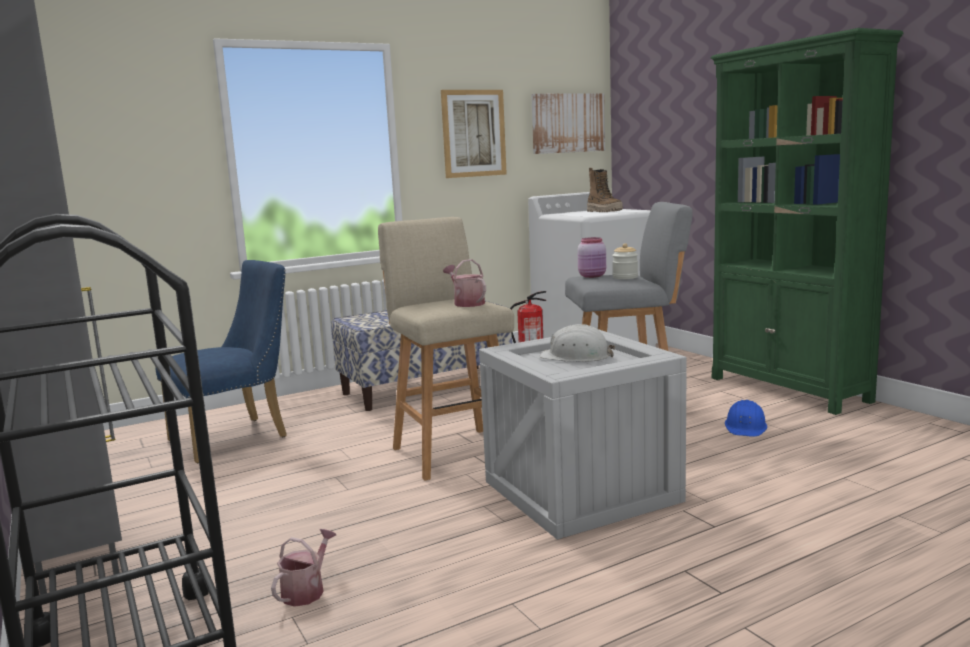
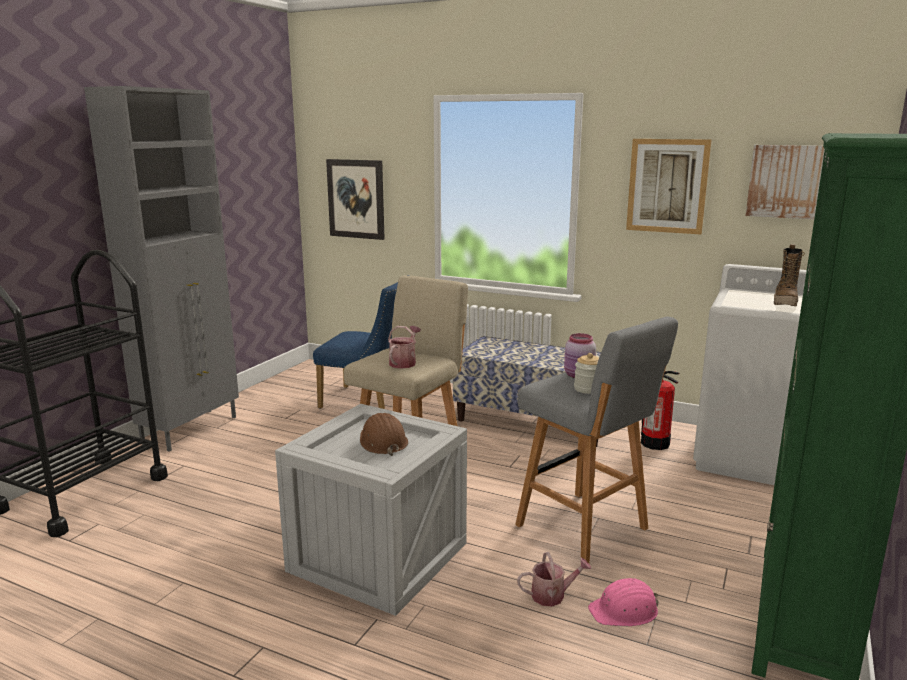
camera: 55 degrees right, 5 degrees up
(99, 180) = (356, 199): none -> picture
(306, 590) = (174, 507): watering can -> watering can (552, 595)
(576, 356) = (382, 442): white hard hat -> brown hard hat
(746, 427) = (624, 611): blue hard hat -> pink hard hat

